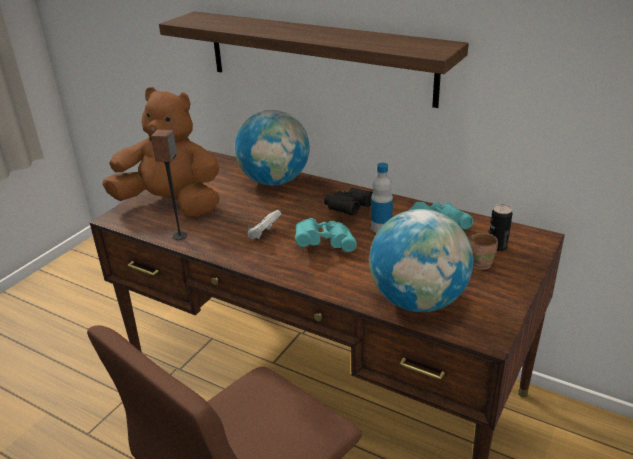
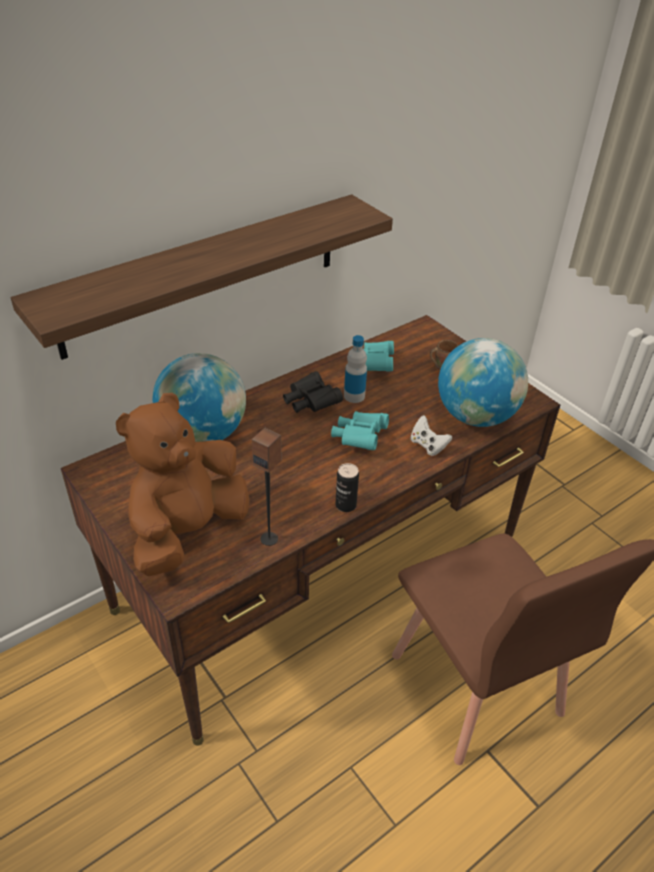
camera: 70 degrees left, 10 degrees up
(264, 234) = (313, 473): white game controller -> white game controller (428, 445)
(497, 247) = (425, 350): can -> can (345, 505)

